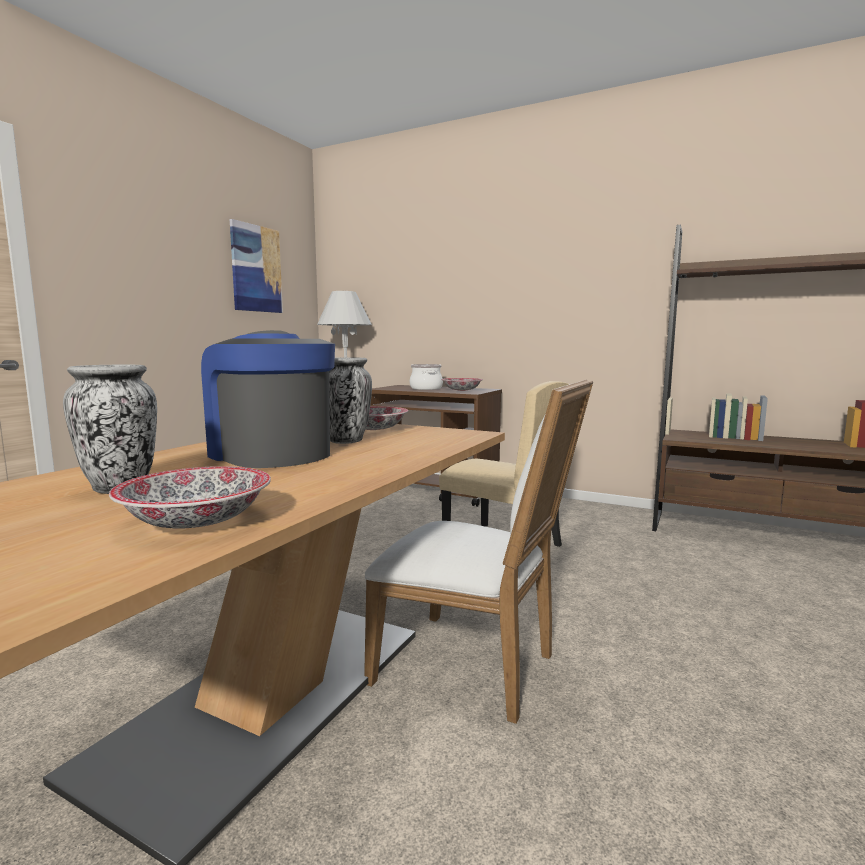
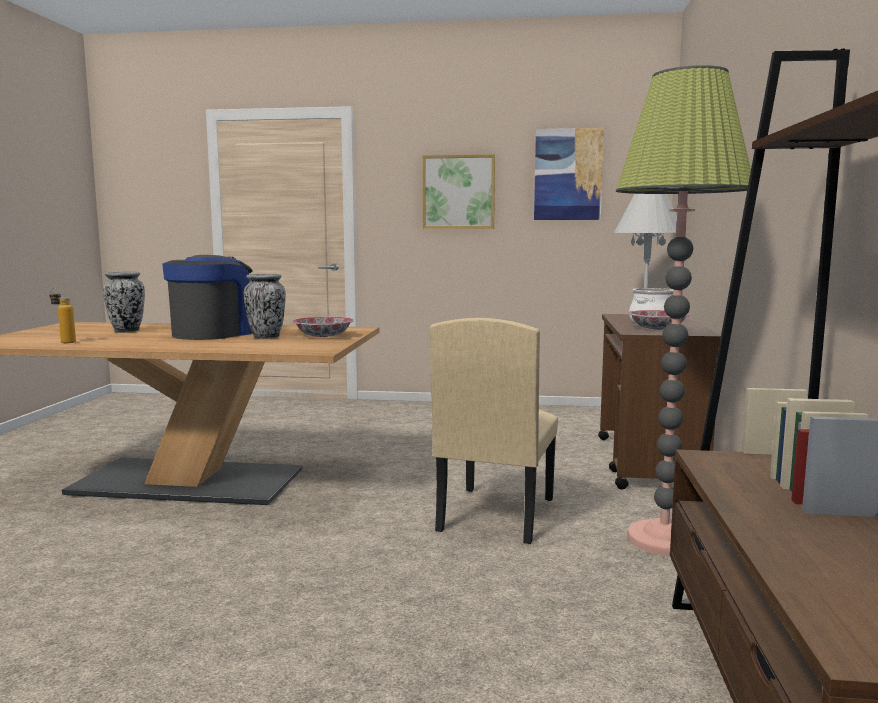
camera: 70 degrees right, 0 degrees up
(165, 273) = (458, 192): none -> picture
(198, 521) = (64, 342): bowl -> bottle
(475, 668) = (230, 529): white chair -> none
(565, 514) = (664, 540): none -> floor lamp

